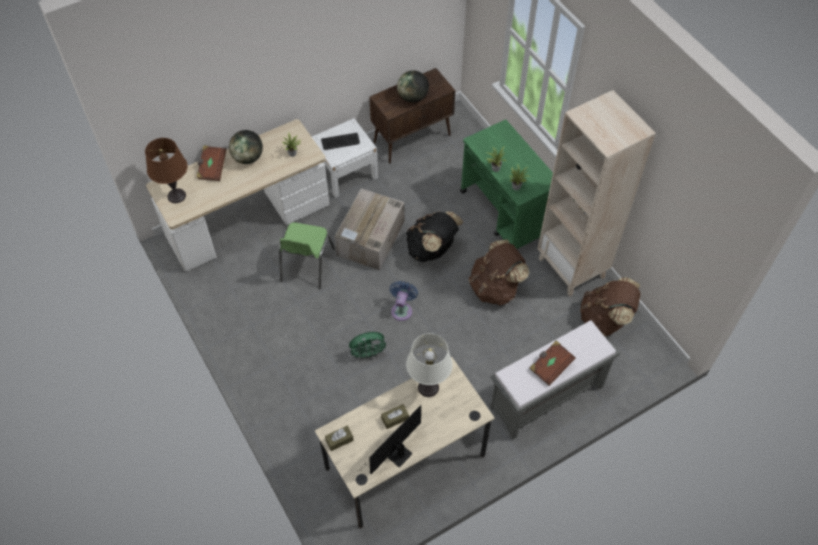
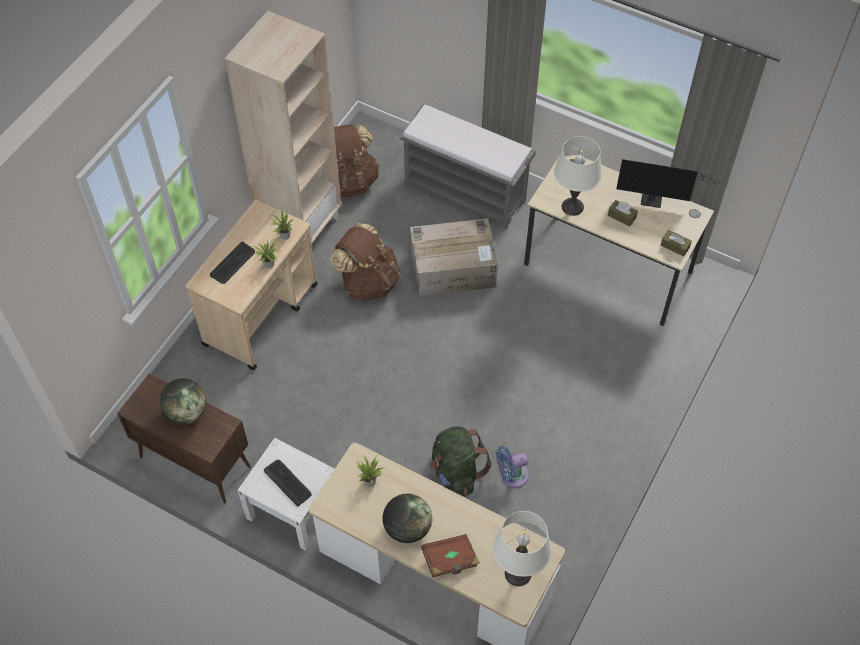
camera: 120 degrees left, 0 degrees up
(176, 196) = (517, 573): brown table lamp -> white table lamp
(306, 265) = (456, 472): green chair -> green backpack
(368, 354) = (522, 353): green fan -> none
(370, 239) = (378, 427): cardboard box -> cardboard box (454, 268)
(402, 309) = (450, 349): blue fan -> blue fan (512, 476)
(432, 249) = (354, 359): black backpack -> none
(505, 213) = (261, 314): green cart -> beige cart
(509, 150) = (233, 263): none -> keyboard
(550, 366) = (475, 141): brown book -> none

